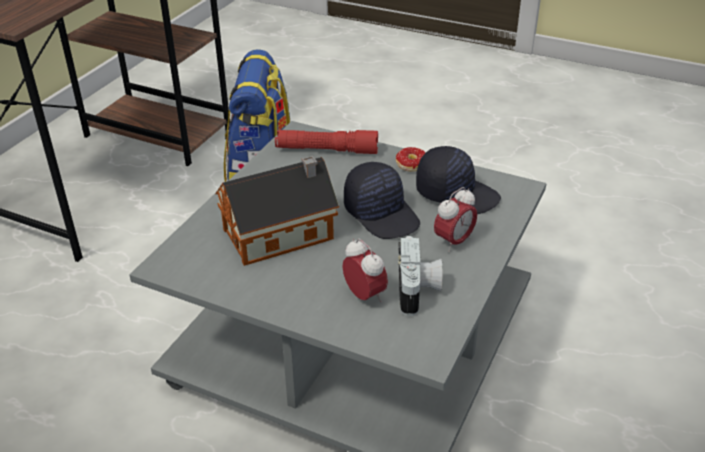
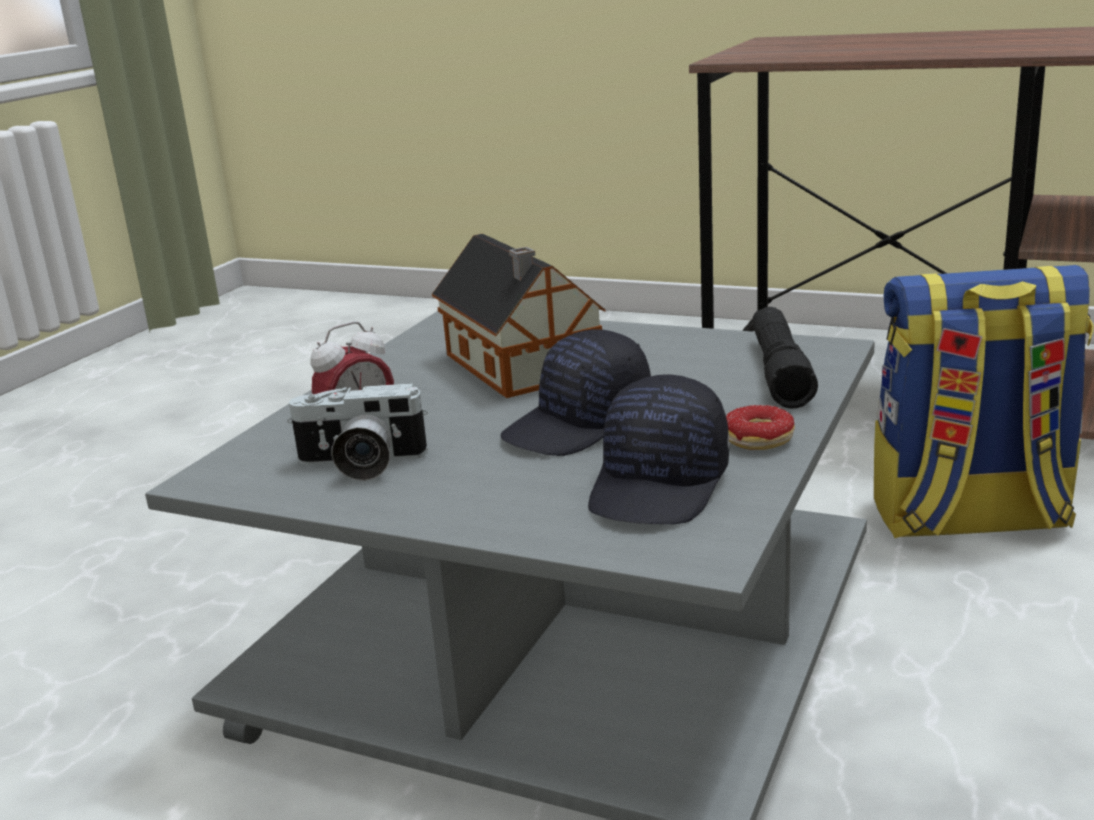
camera: 90 degrees right, 15 degrees down
(326, 150) = (779, 371): red flashlight -> black flashlight
(453, 242) = (492, 488): alarm clock -> none

